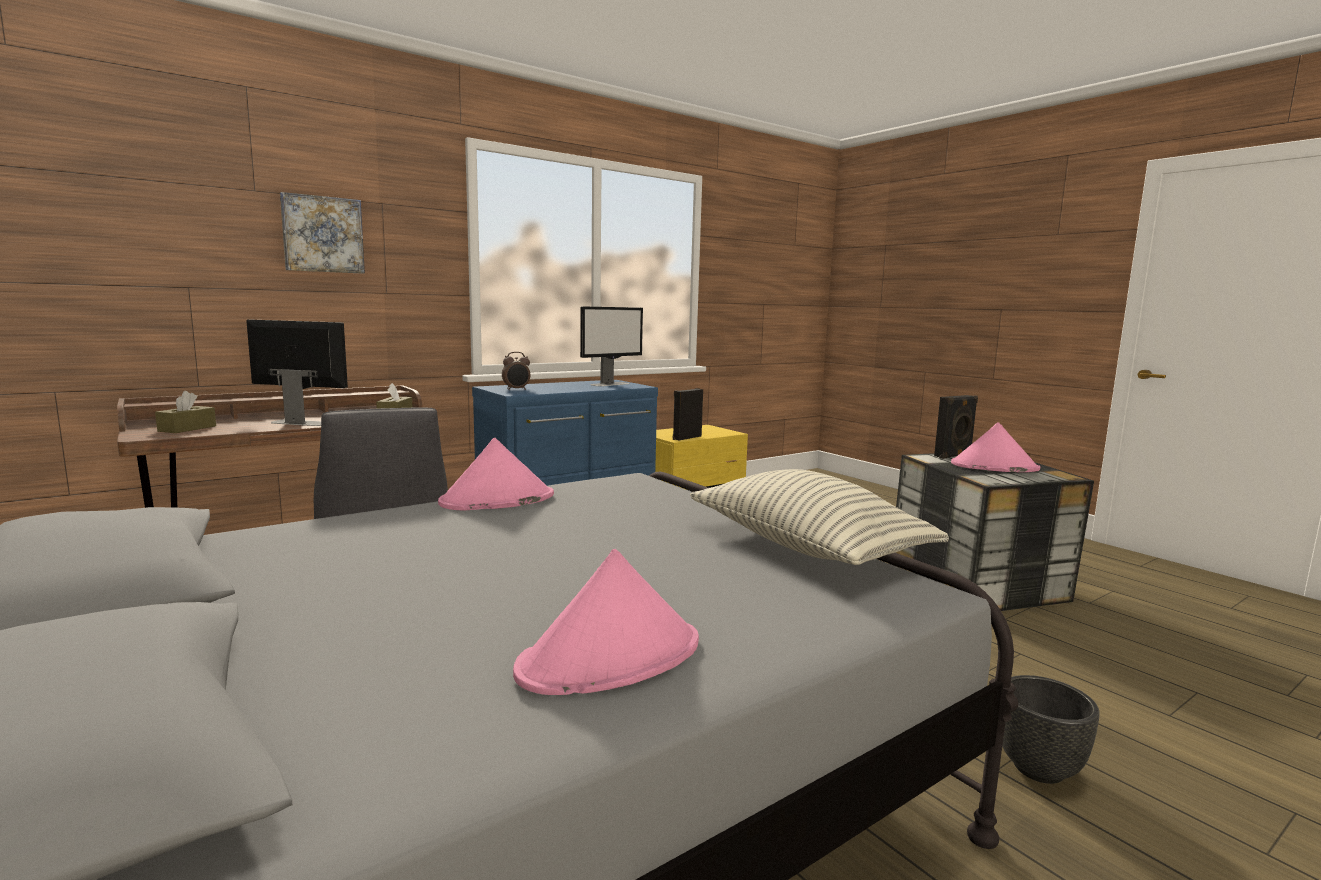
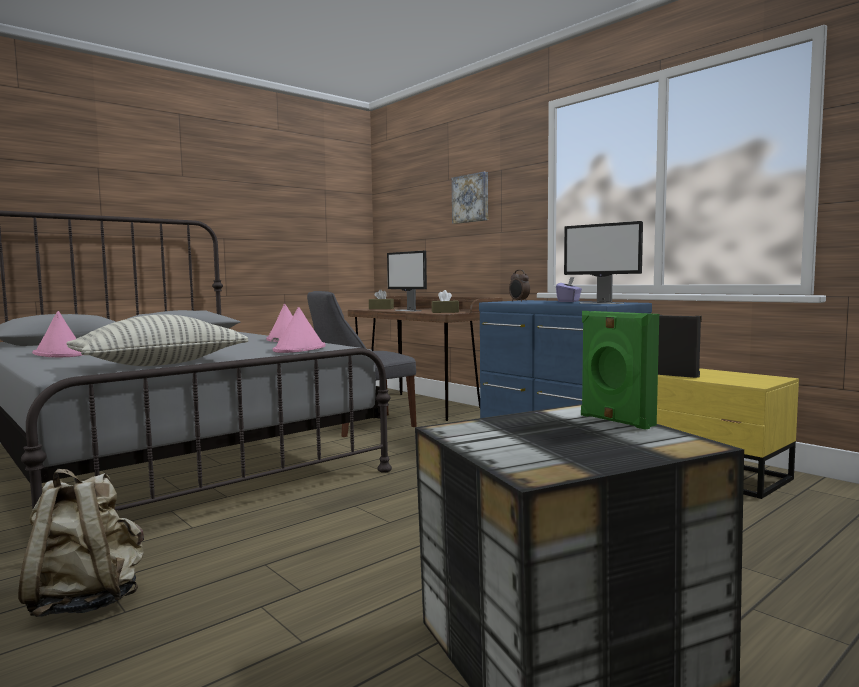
camera: 85 degrees right, 5 degrees down
(300, 423) = (408, 310): monitor -> monitor turned 135 degrees clockwise
(557, 384) = (569, 301): none -> purple tissue box
(954, 456) = (615, 421): black speaker -> green speaker
(994, 467) = (550, 434): pink hat -> pink hat (300, 349)
(1039, 769) = (87, 601): black planter -> beige backpack

